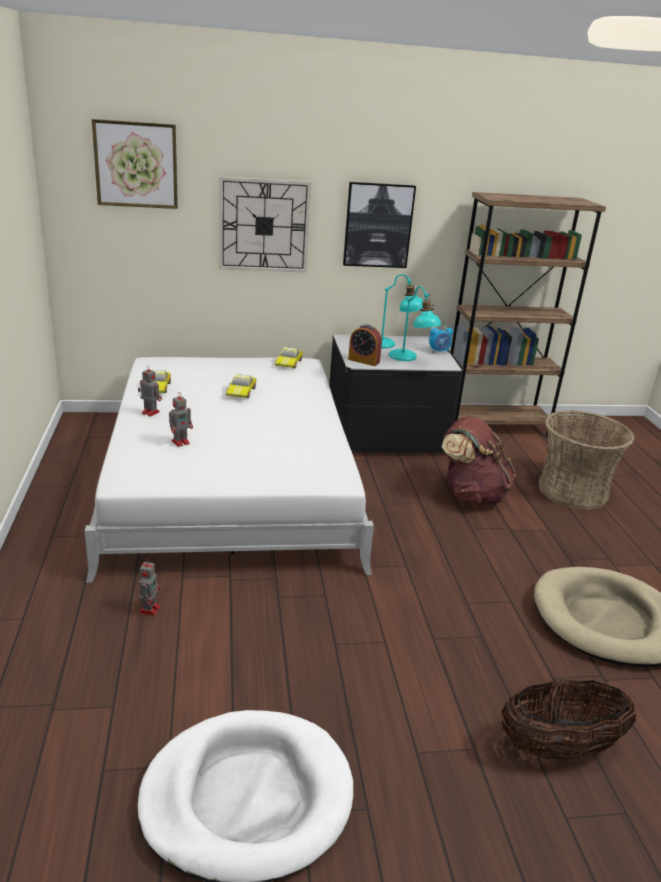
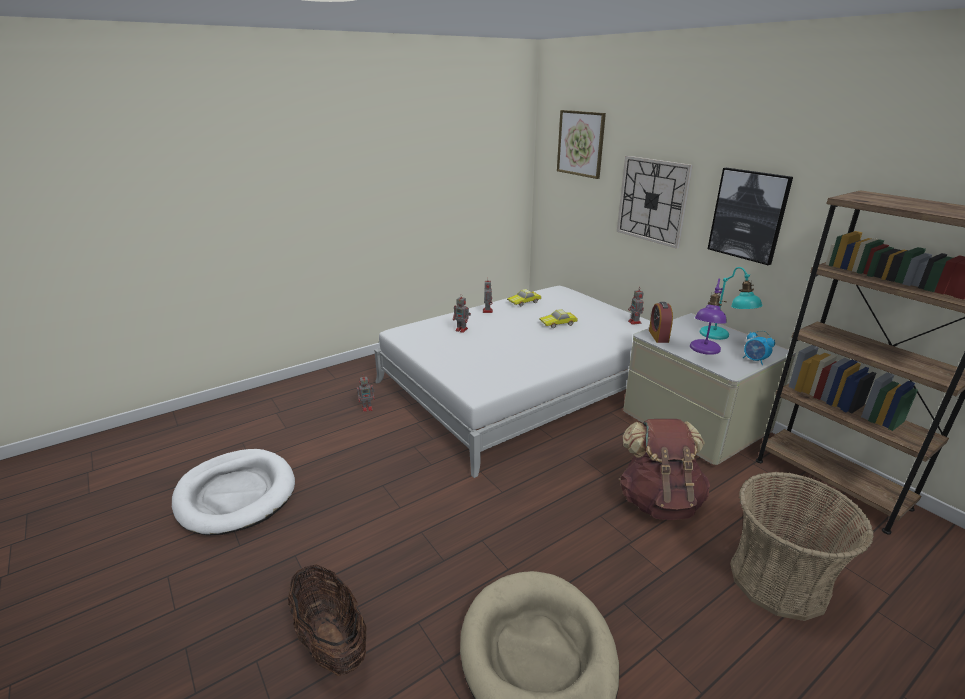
camera: 65 degrees right, 0 degrees up
(289, 363) = (635, 322): toy car -> toy robot
(386, 434) = (694, 423): black nightstand -> beige nightstand
(411, 360) = (704, 353): turquoise table lamp -> purple table lamp

